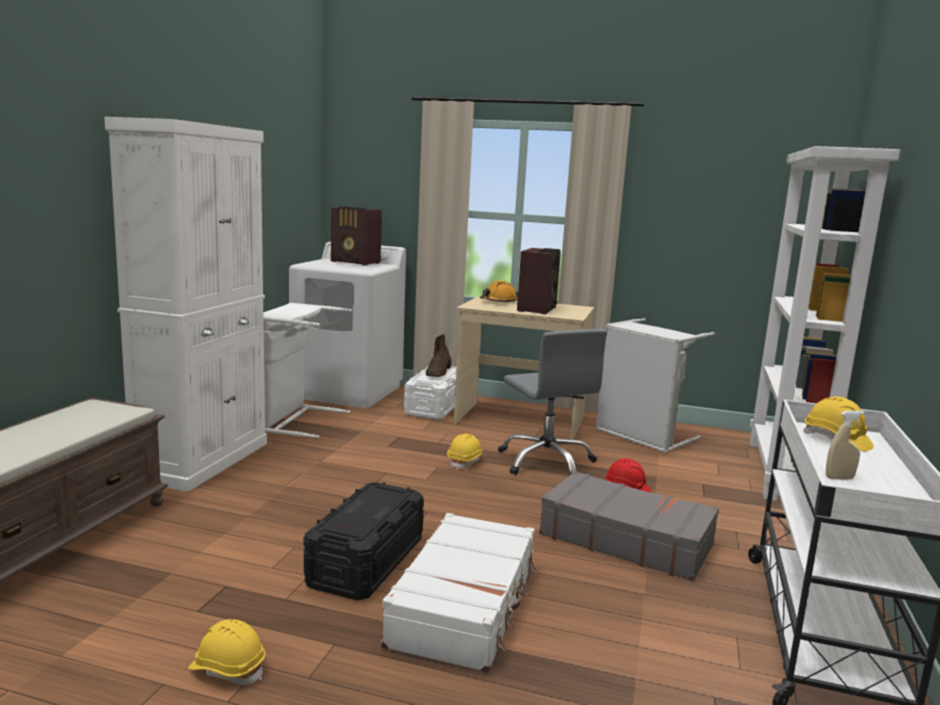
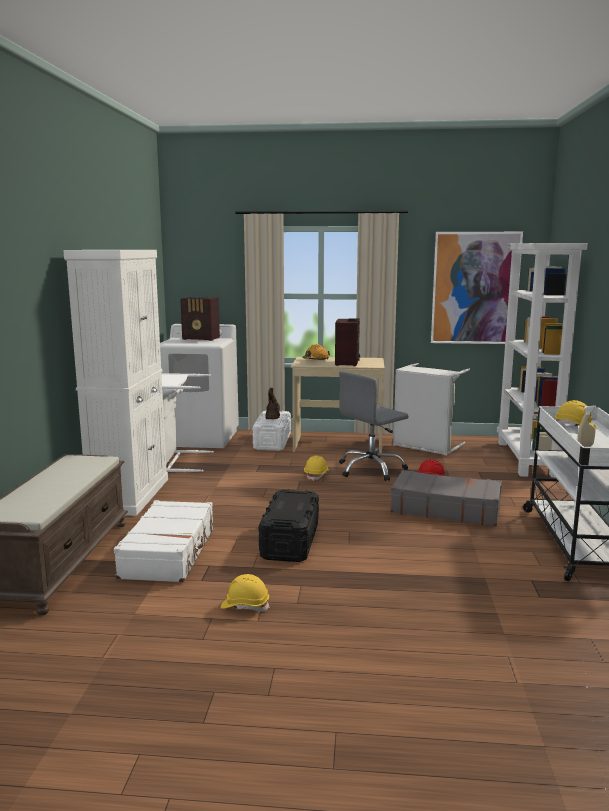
camera: 10 degrees left, 0 degrees up
(465, 605) = (367, 556): white suitcase -> white suitcase (170, 552)
(546, 462) = (371, 469): grey office chair -> grey office chair turned 90 degrees clockwise
(735, 219) = (475, 288): none -> picture

